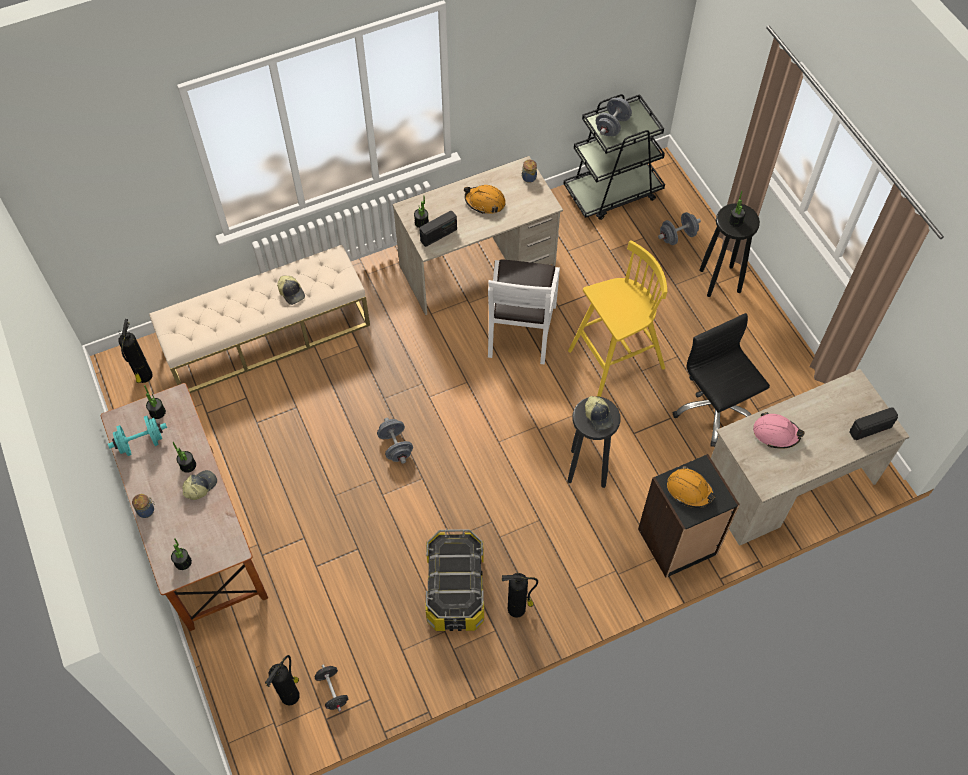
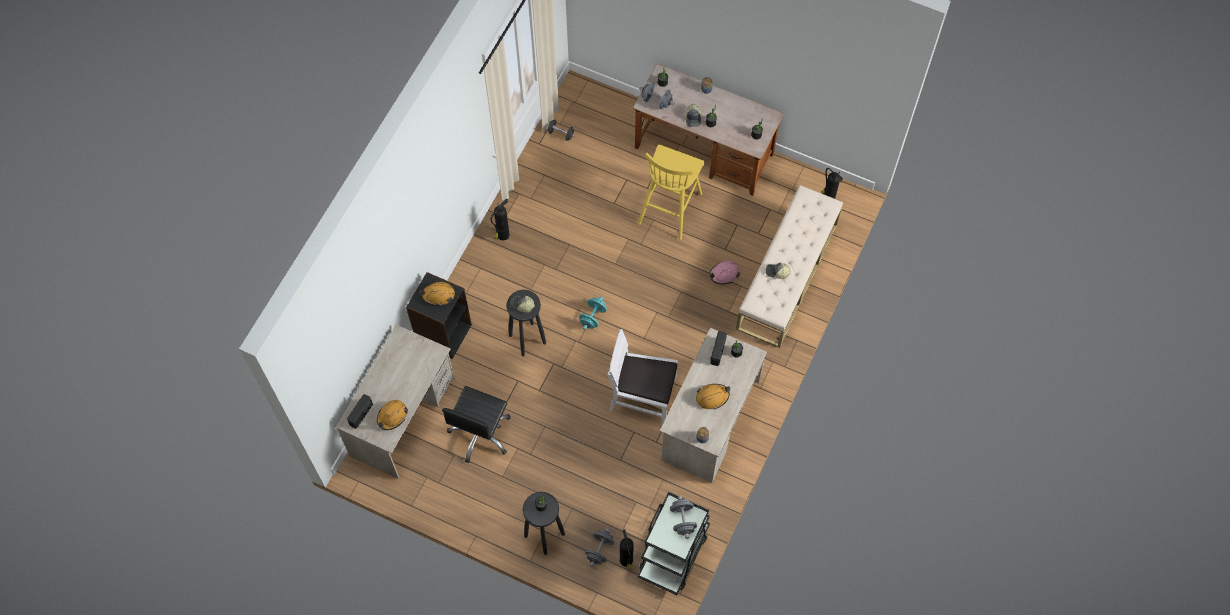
camera: 140 degrees right, 5 degrees up
(141, 443) = (746, 115): turquoise dumbbell -> turquoise dumbbell (593, 317)
(291, 695) = (579, 118): fire extinguisher -> fire extinguisher (626, 561)
(395, 446) = (647, 269): grey dumbbell -> grey dumbbell (656, 101)
(456, 589) = (543, 221): storage box -> none
(520, 330) = (642, 397): white chair -> white chair turned 45 degrees counterclockwise
(614, 360) = (567, 420): yellow stool -> yellow stool (670, 207)
(714, 409) = (481, 433): black office chair -> black office chair turned 90 degrees clockwise
(775, 433) = (414, 371): pink hard hat -> pink hard hat (724, 274)
(835, 403) = (392, 416): none -> orange hard hat

